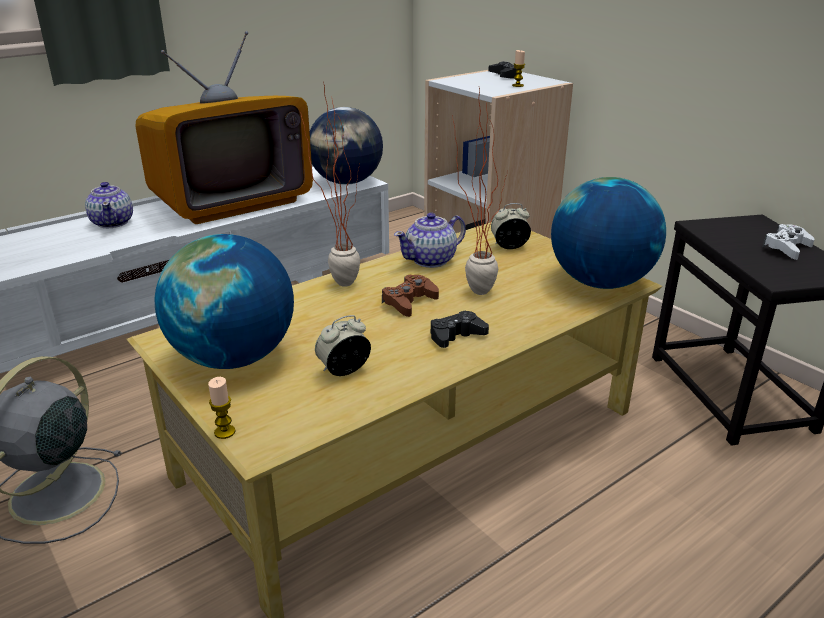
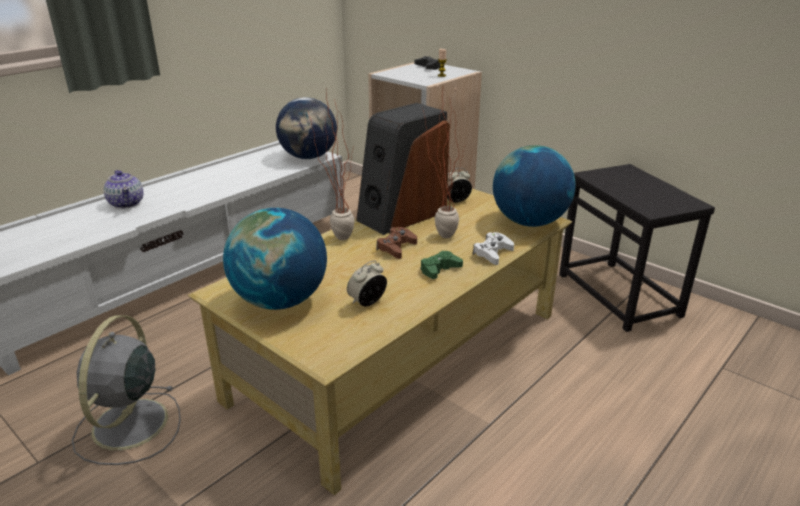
camera: 10 degrees left, 0 degrees up
(224, 432) = (297, 354): candle -> none
(231, 201) = (220, 179): television -> none
(431, 260) = (401, 215): teapot -> speaker
(456, 336) = (439, 269): black game controller -> green game controller
(786, 248) = (652, 187): white game controller -> white game controller (492, 253)

